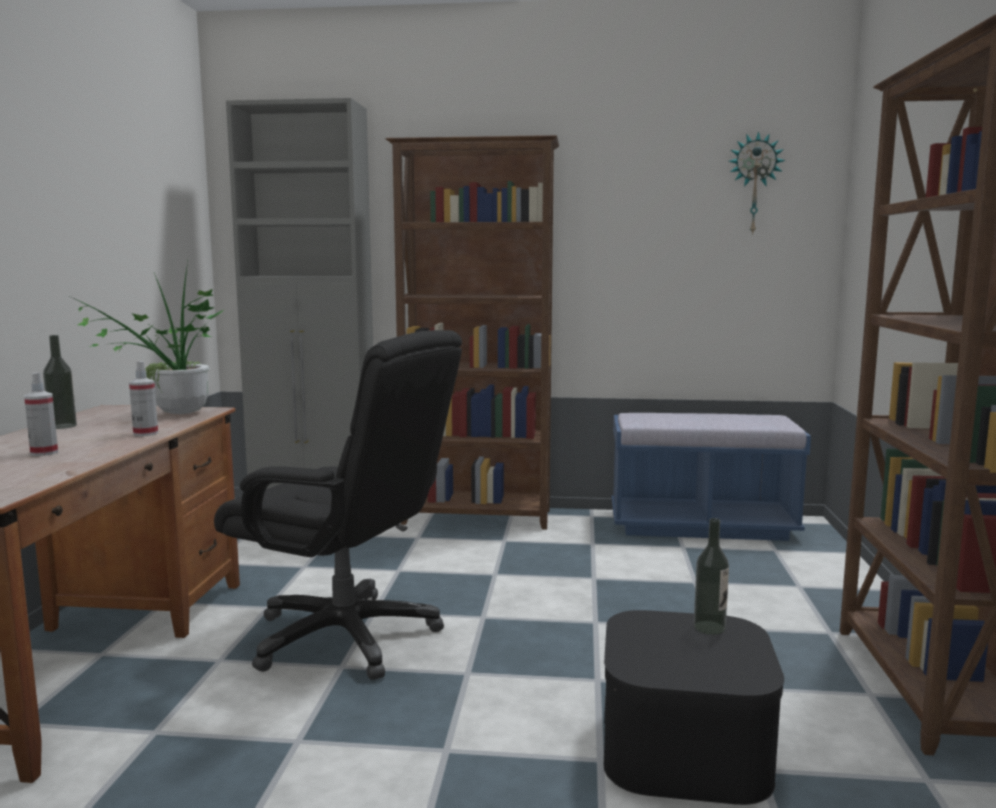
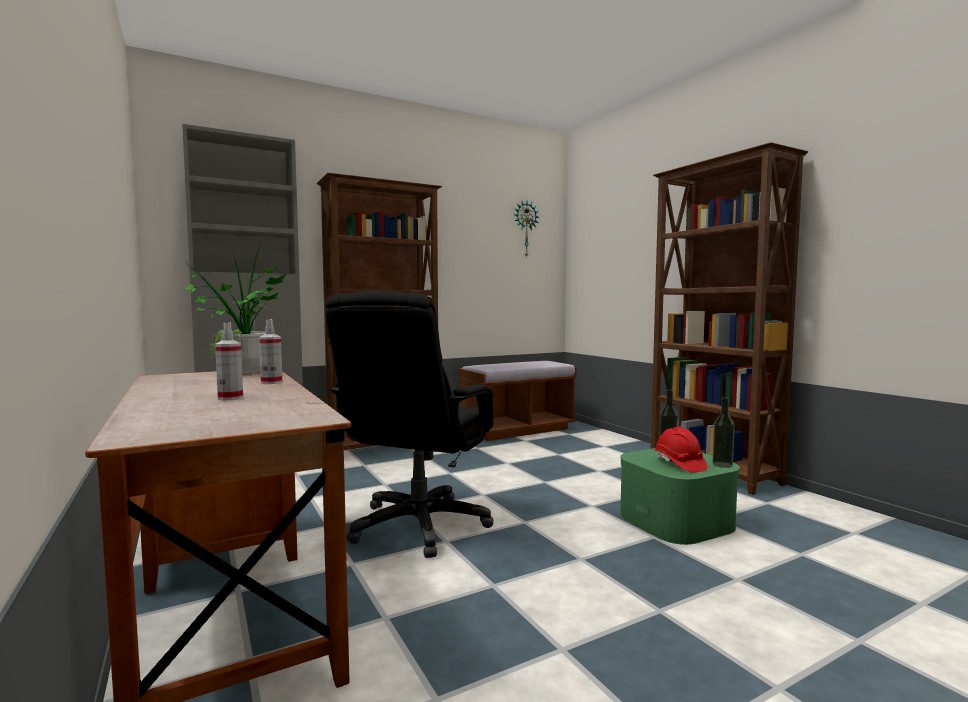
camera: 35 degrees left, 5 degrees down
(62, 426) = (166, 386): bottle -> bottle (722, 464)
(347, 637) = (419, 525): black office chair -> black office chair turned 120 degrees clockwise
(675, 654) = (679, 464): none -> red hard hat
(685, 748) = (676, 520): black storage box -> green storage box
(701, 526) = (517, 430): blue bench -> brown bench

